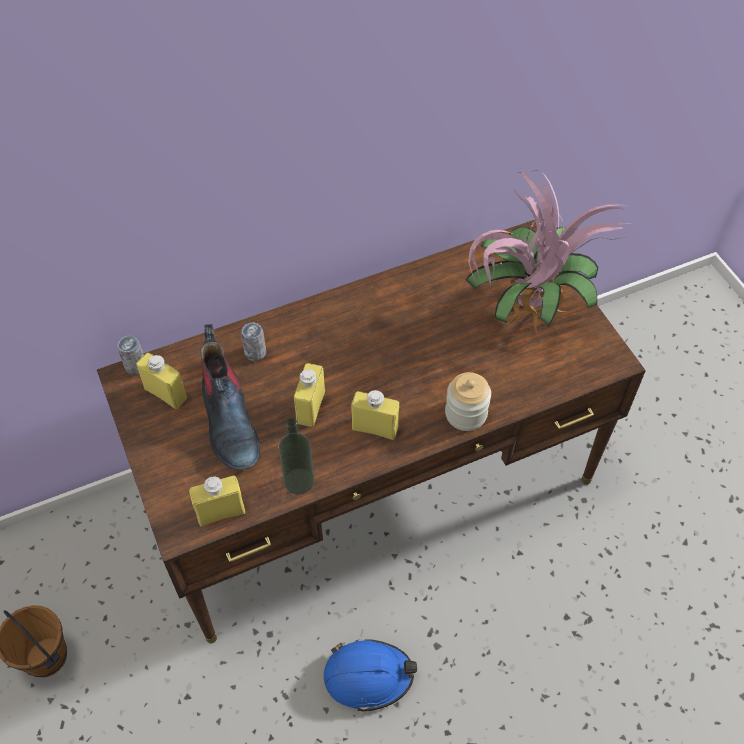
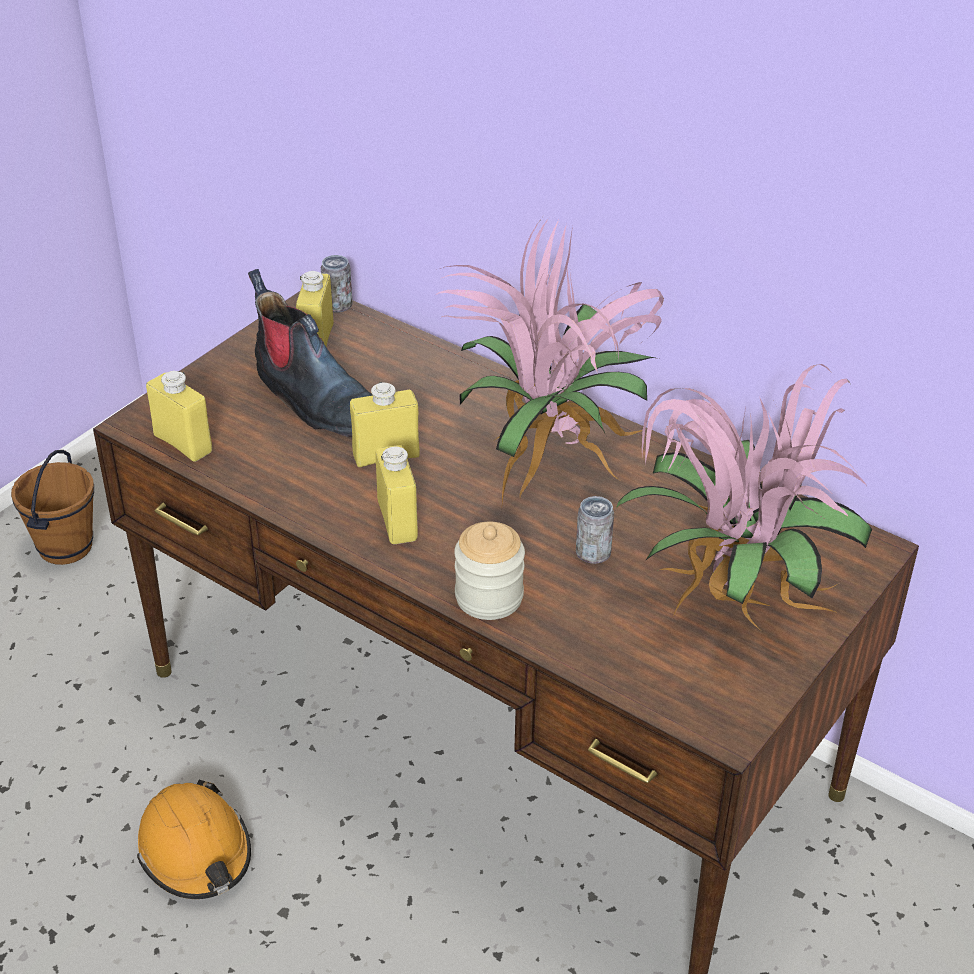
camera: 60 degrees right, 15 degrees down
(229, 421) = (315, 400): boot -> boot turned 90 degrees counterclockwise
(255, 353) = (431, 381): can -> can (593, 553)
(299, 481) = (269, 487): bottle -> none
(367, 327) = (554, 455): none -> potted plant
(368, 676) = (196, 852): blue hard hat -> orange hard hat

